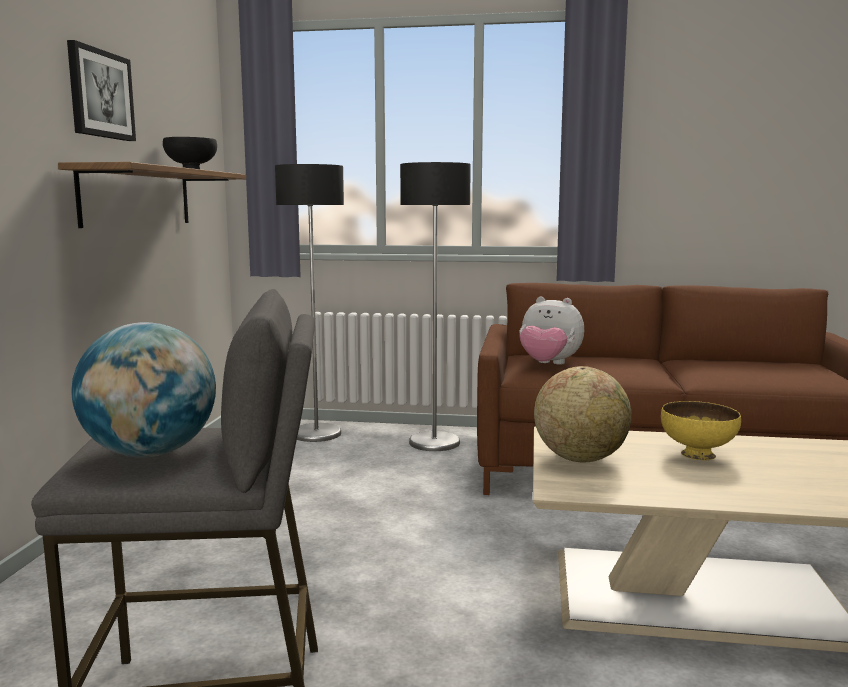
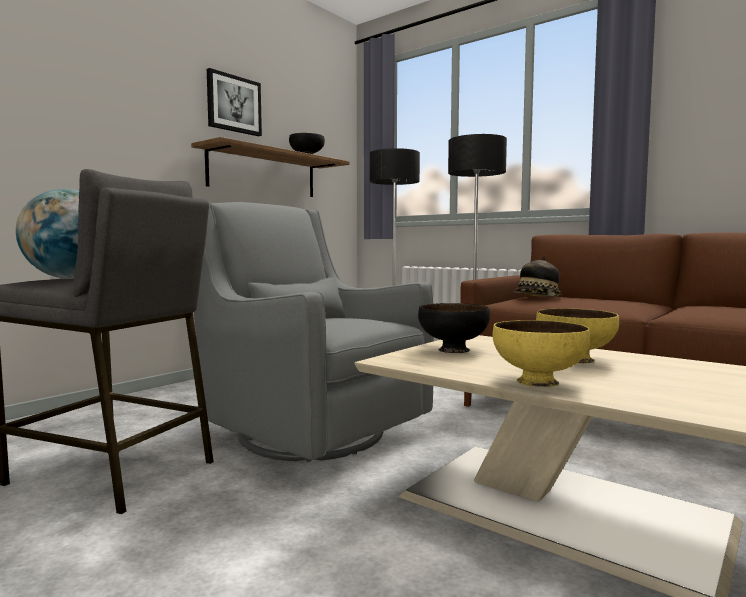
camera: 30 degrees right, 5 degrees down
(366, 573) = (307, 431): none -> grey armchair
(548, 364) = (537, 298): plush toy -> hat
(580, 459) = (453, 349): globe -> black bowl
(729, 495) = (538, 382): none -> yellow bowl

